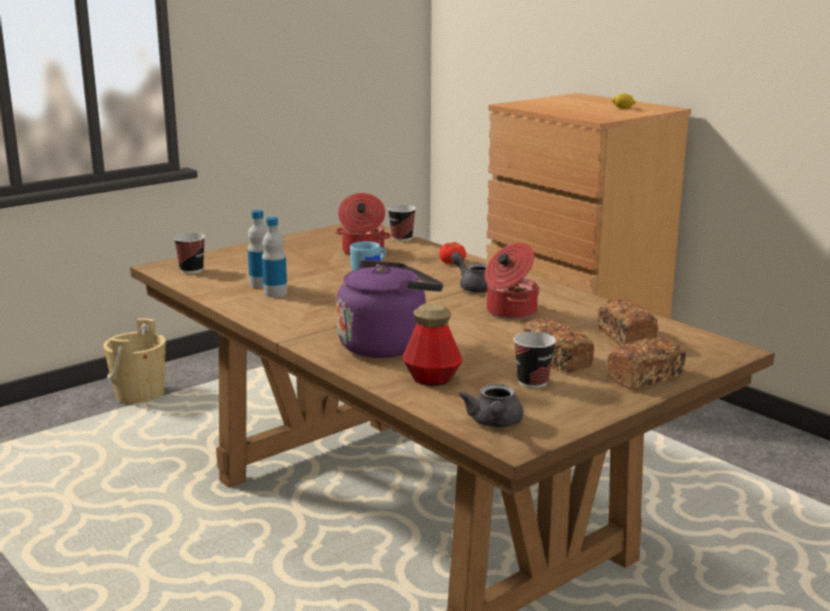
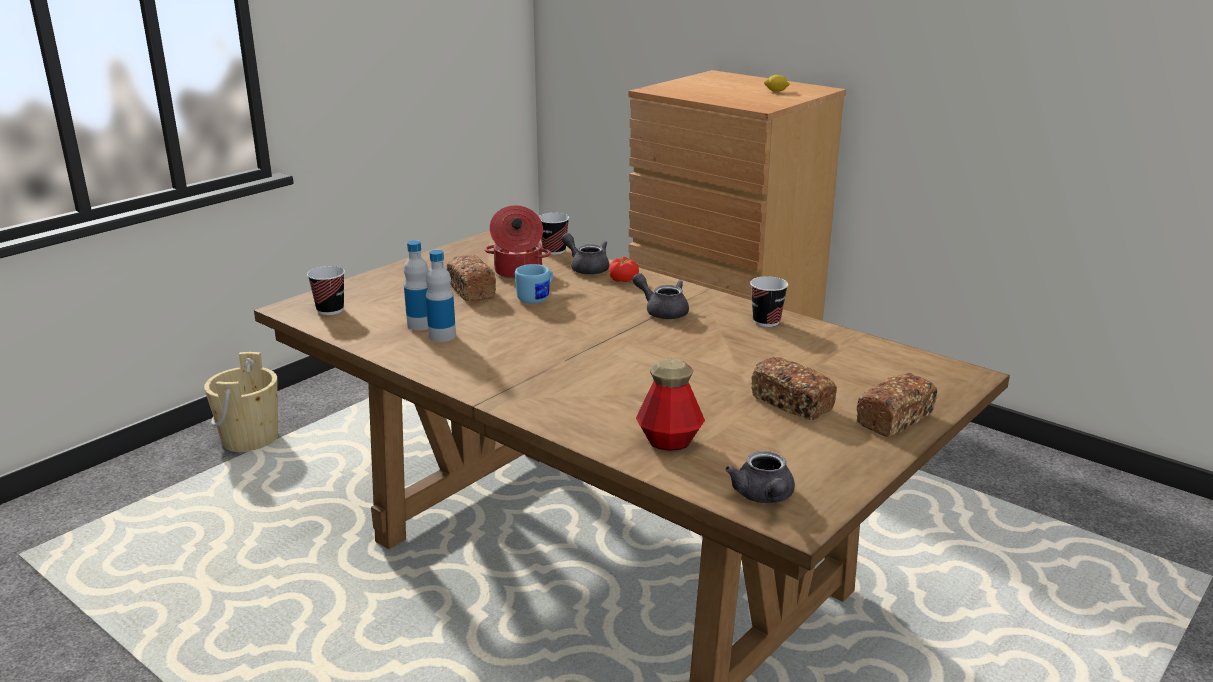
camera: 10 degrees left, 5 degrees up
(386, 345) = (599, 398): purple kettle -> none
(424, 252) = (586, 268): none -> grey teapot
(509, 312) = (714, 342): cooking pot -> none
(532, 382) = (780, 436): cup -> cup (766, 321)
(625, 337) = (851, 367): bread -> bread (471, 290)

